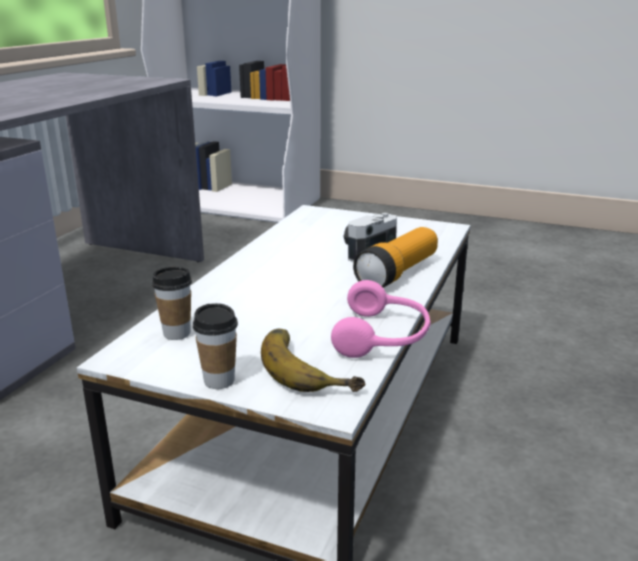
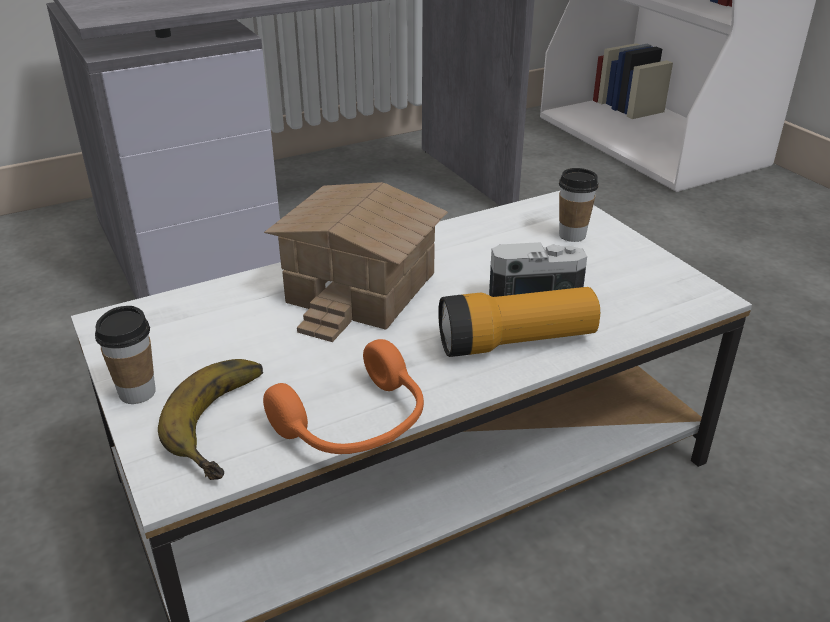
camera: 40 degrees right, 10 degrees up
(177, 333) = (186, 317): cup -> cup (572, 235)
(271, 280) = (364, 288): none -> toy house
(383, 337) = (356, 425): pink headphones -> orange headphones

